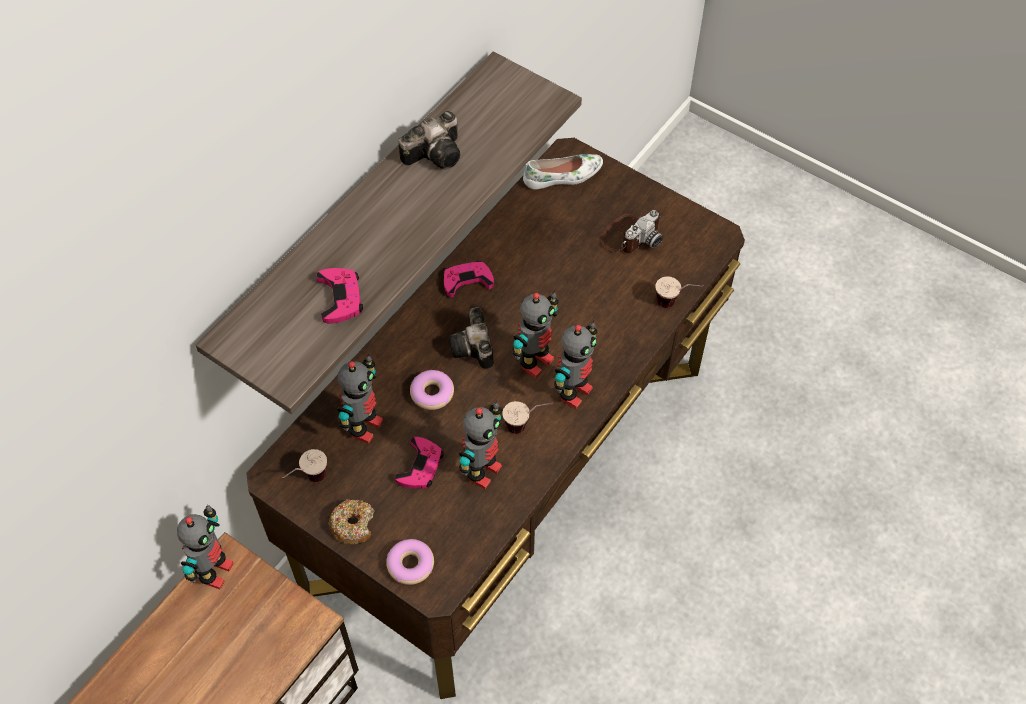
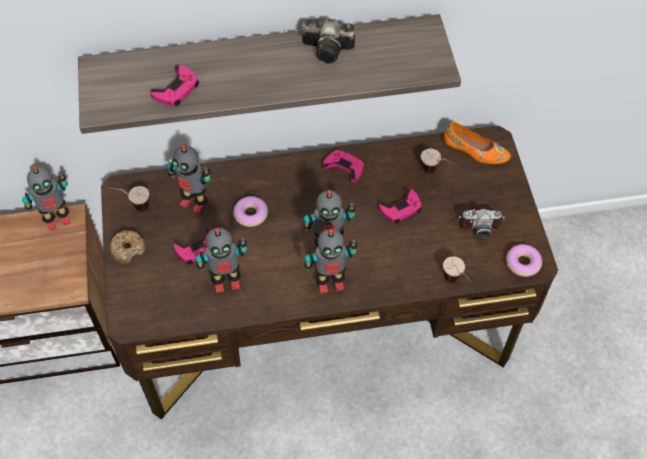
camera: 45 degrees right, 0 degrees up
(364, 427) = (194, 202): toy robot -> toy robot turned 45 degrees clockwise
(410, 564) = (131, 297): donut -> donut (523, 263)
(474, 349) = (302, 209): camera -> none
(527, 426) = (281, 278): cup -> cup (435, 173)
(559, 278) = (401, 209): none -> pink game controller
(563, 176) = (475, 150): white shoe -> orange shoe

